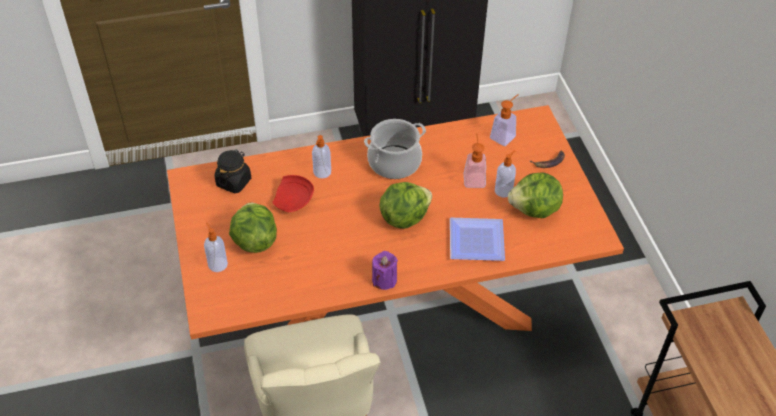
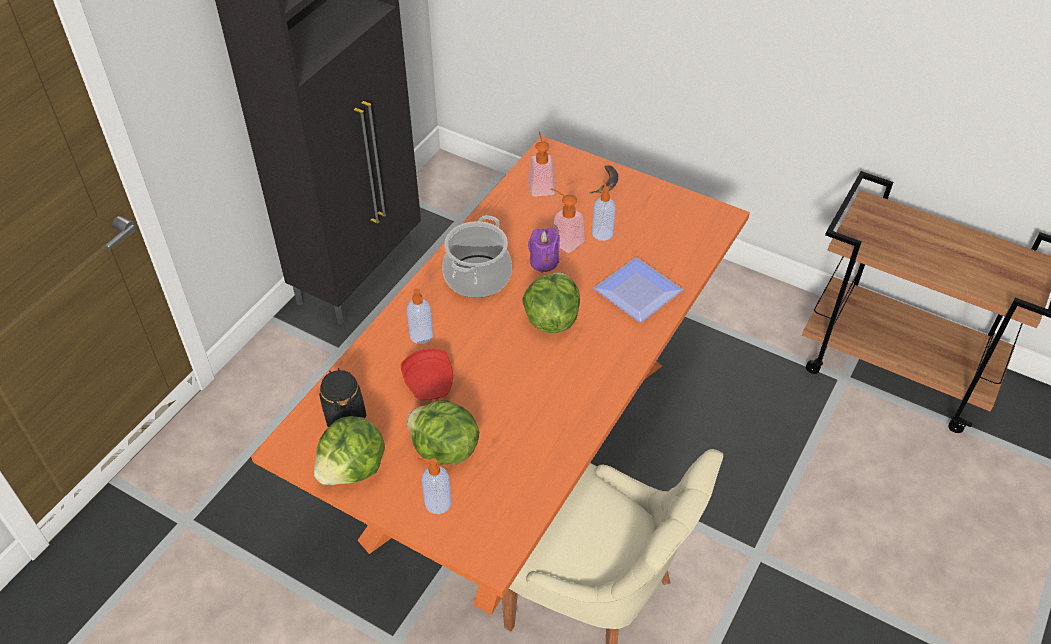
camera: 45 degrees left, 0 degrees up
(384, 280) = (608, 387): purple candle -> purple candle (544, 262)
(534, 210) = (647, 231): lettuce -> lettuce (353, 469)

